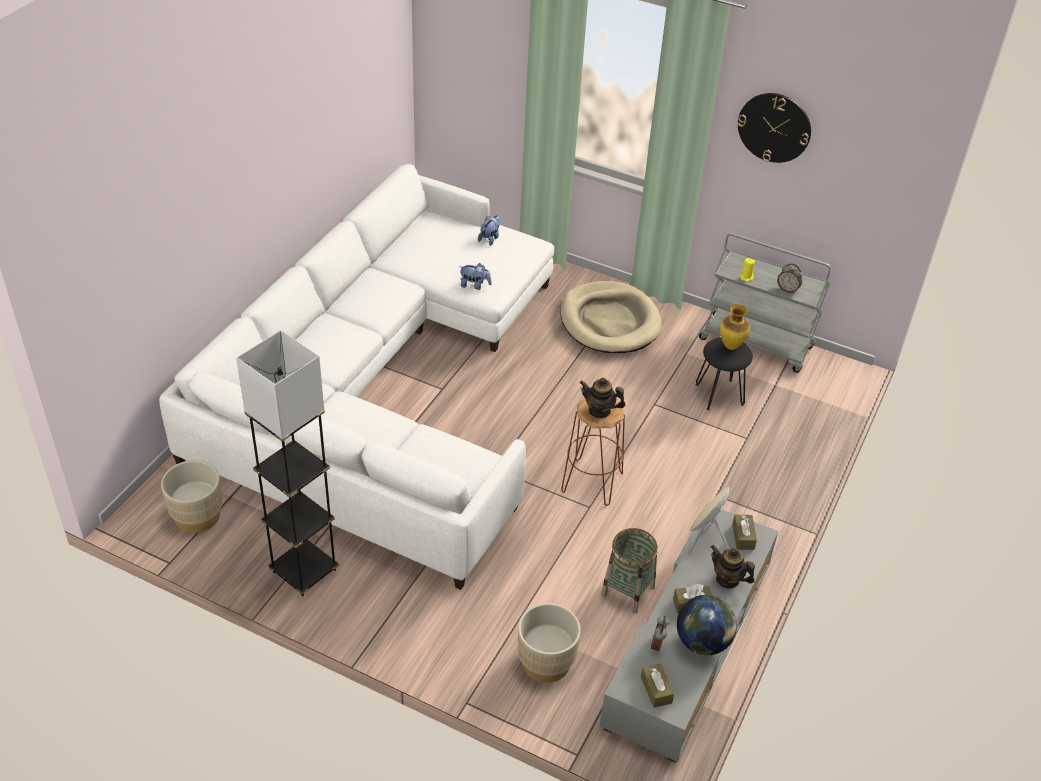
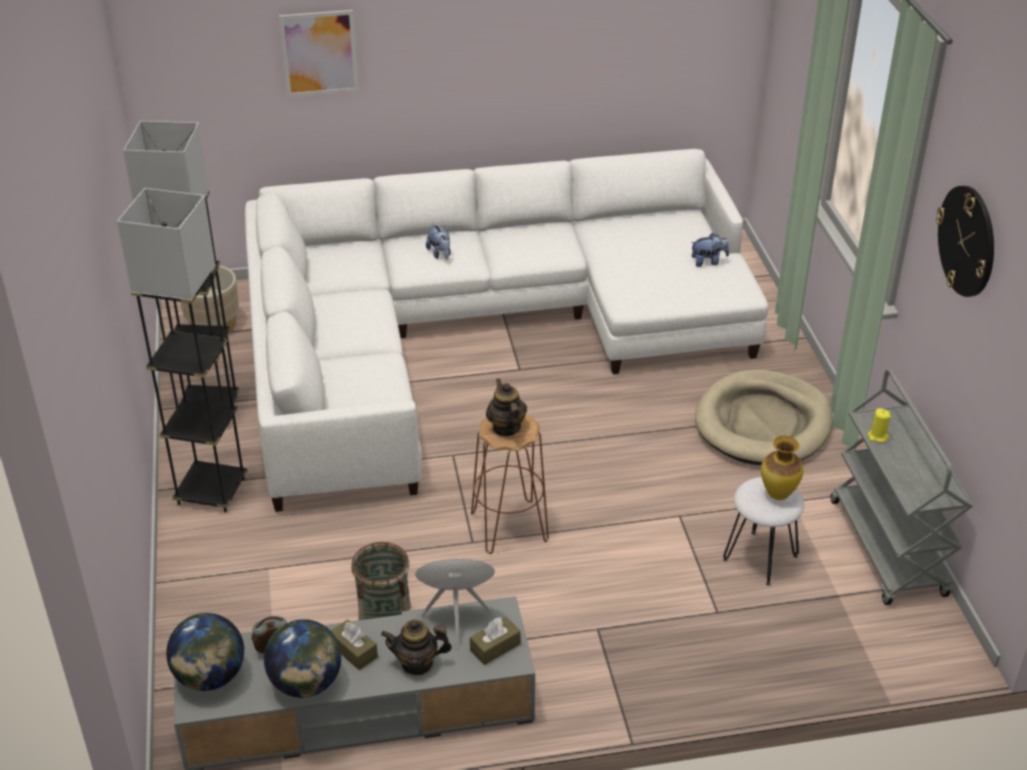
camera: 55 degrees right, 5 degrees down
(183, 232) = (319, 53): none -> picture
(402, 614) = (211, 491): none -> grey floor lamp
(474, 285) = (627, 287): plush toy -> plush toy (440, 254)
(546, 662) = (236, 613): beige planter -> none
(656, 690) = (210, 677): brown tissue box -> globe
(720, 394) = (761, 558): black stool -> white stool
(727, 579) = (417, 663): teapot -> teapot turned 90 degrees counterclockwise
(787, 289) = (905, 477): alarm clock -> none

